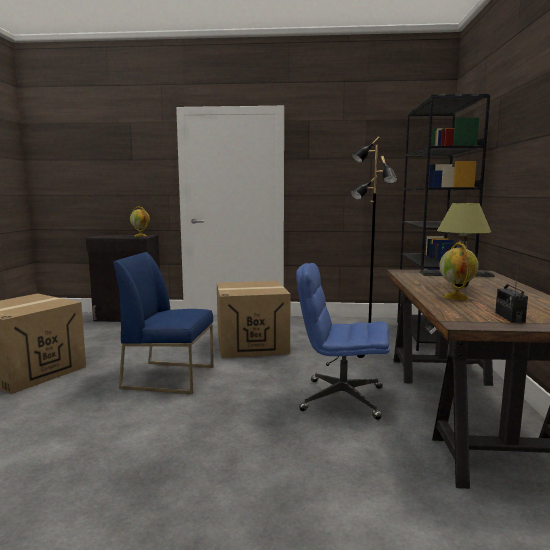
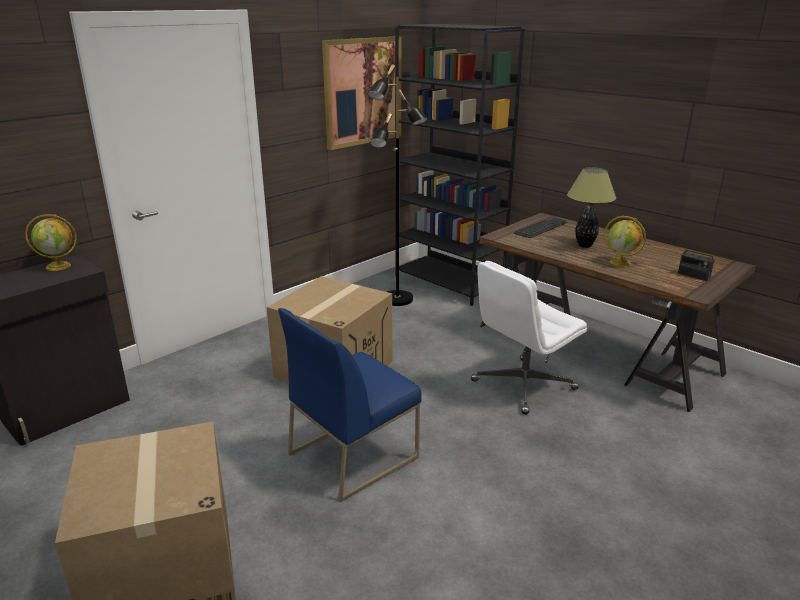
camera: 50 degrees left, 15 degrees up
(341, 399) = (523, 386): blue office chair -> white office chair
(382, 166) = (363, 91): none -> picture

